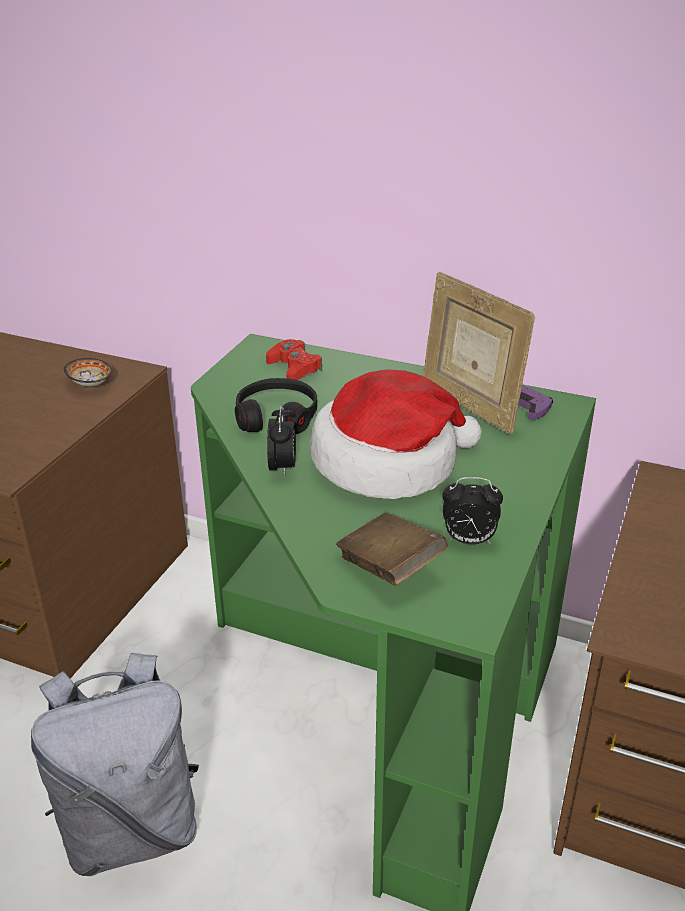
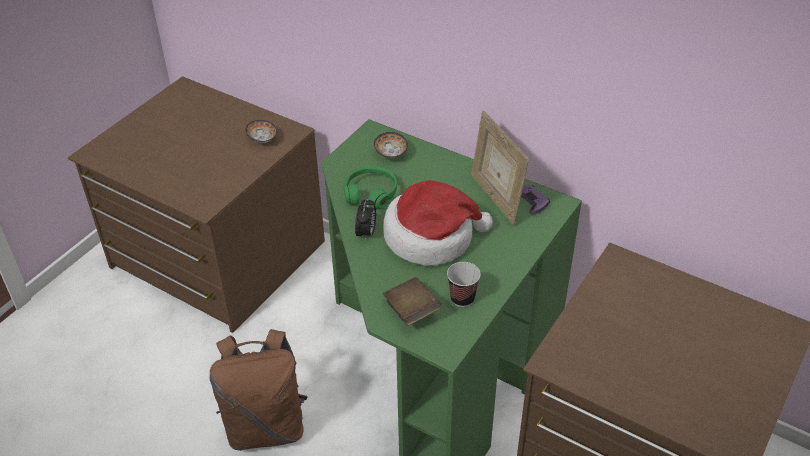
camera: 10 degrees right, 10 degrees up
(131, 828) = (266, 426): grey backpack -> brown backpack
(276, 417) = (371, 193): black headphones -> green headphones
(294, 368) = (391, 153): red game controller -> bowl
(468, 540) = (462, 298): alarm clock -> cup

